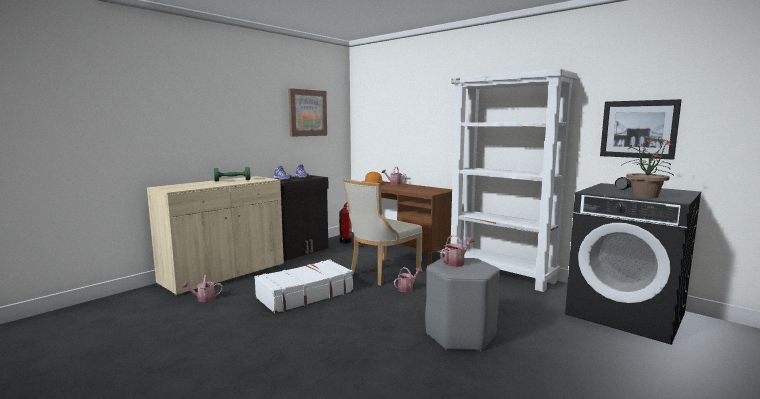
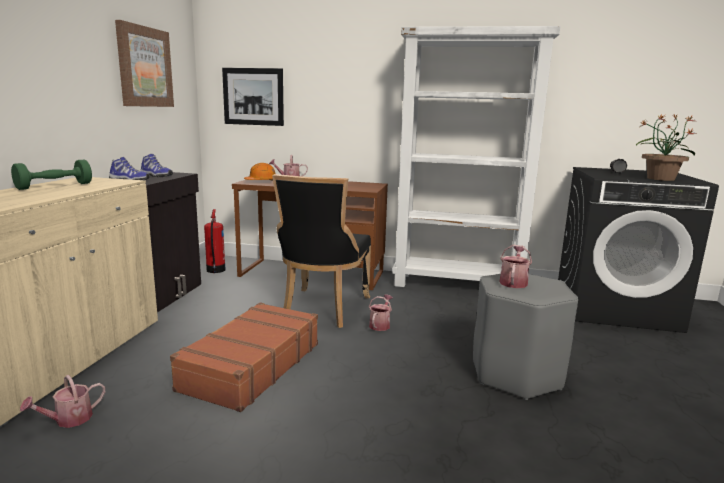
camera: 30 degrees left, 5 degrees up
(304, 294) = (250, 366): white suitcase -> brown suitcase
(382, 273) = (323, 309): beige chair -> black chair
(638, 129) = (615, 105): picture -> picture (253, 96)

